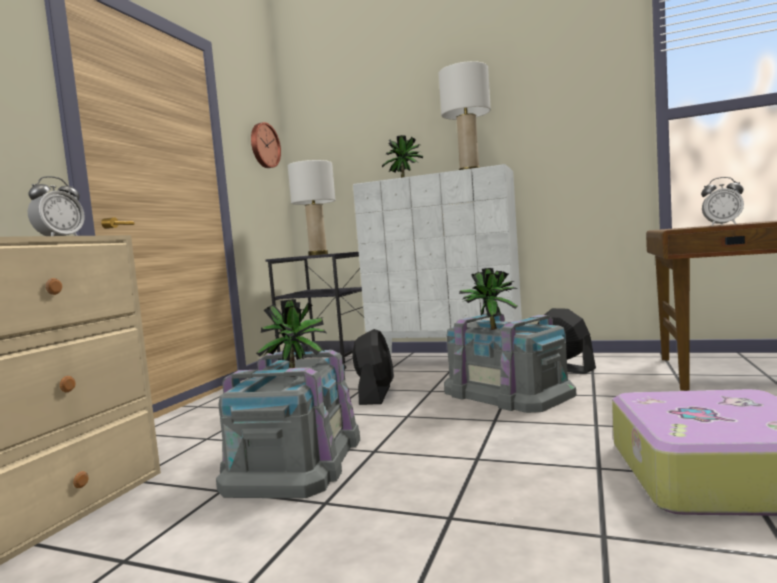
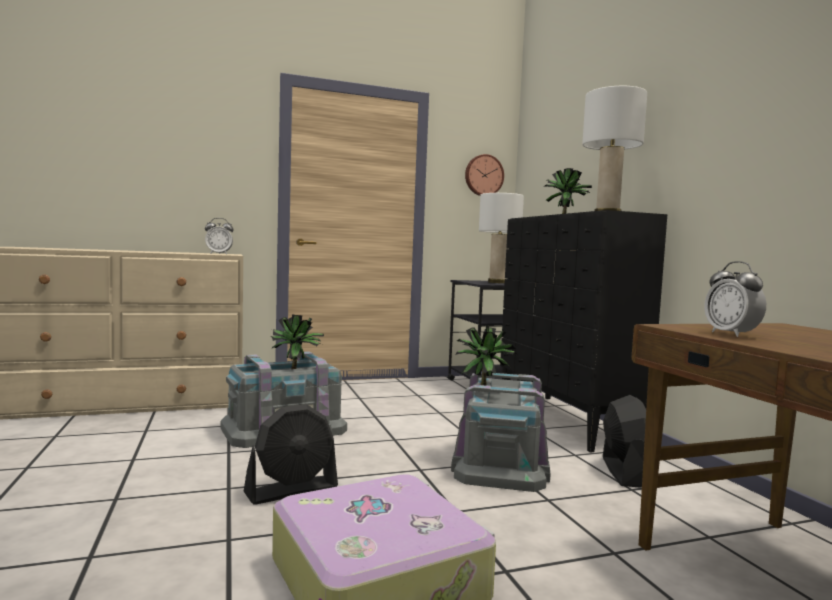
camera: 50 degrees right, 0 degrees up
(375, 395) = (430, 419): black fan -> black fan (292, 490)
(447, 360) = (564, 421): white dresser -> black dresser

